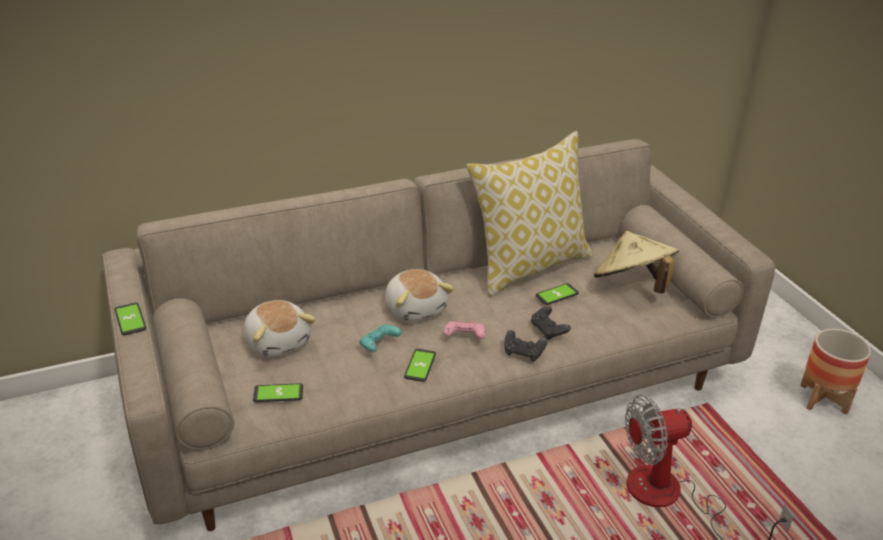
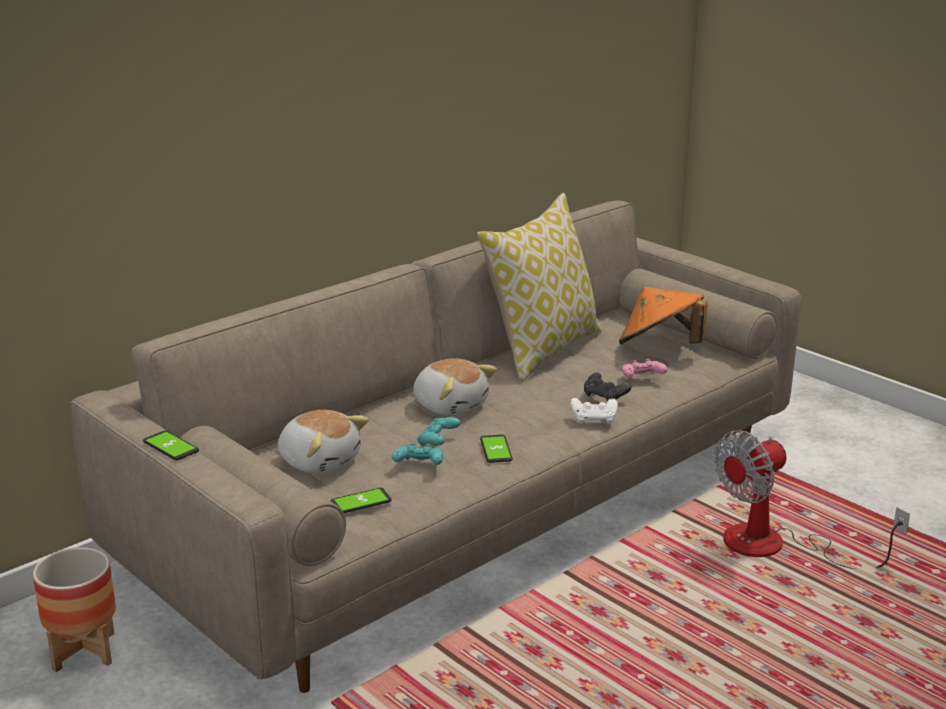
camera: 20 degrees left, 10 degrees down
(347, 367) = (419, 466): none -> turquoise game controller
(464, 337) = (523, 418): pink game controller -> pink game controller (641, 379)
(523, 353) = (594, 419): black game controller -> white game controller
(557, 295) = (590, 367): phone -> none
(632, 285) = (659, 347): beige hat -> orange hat
(823, 399) = (864, 437): planter -> planter (84, 651)

